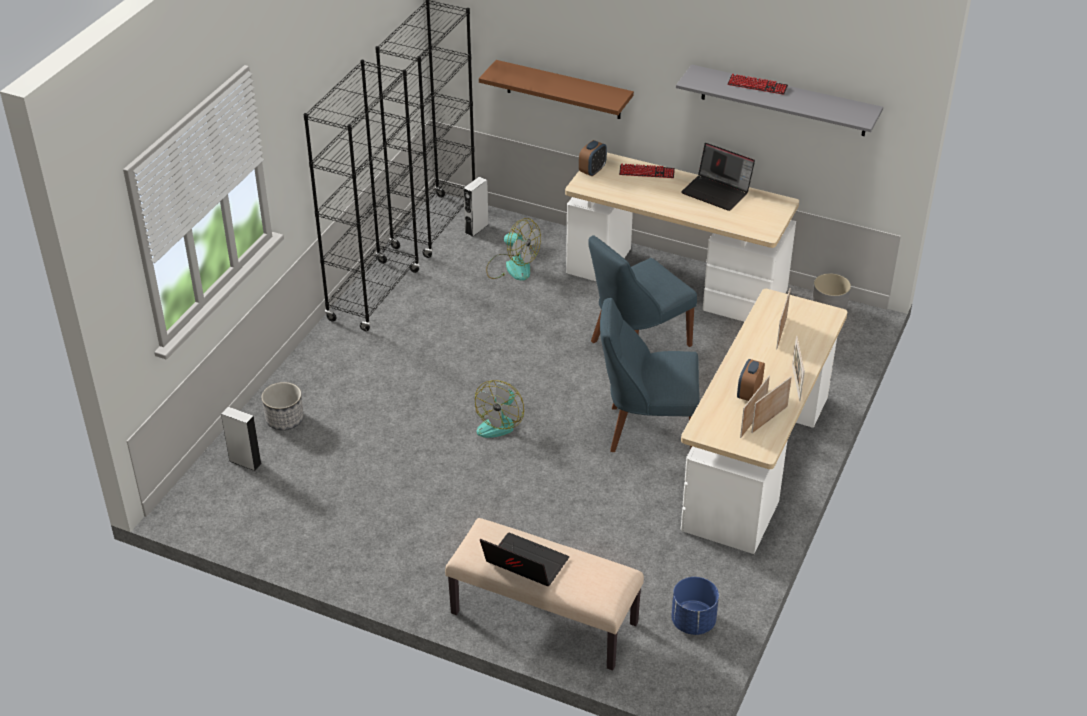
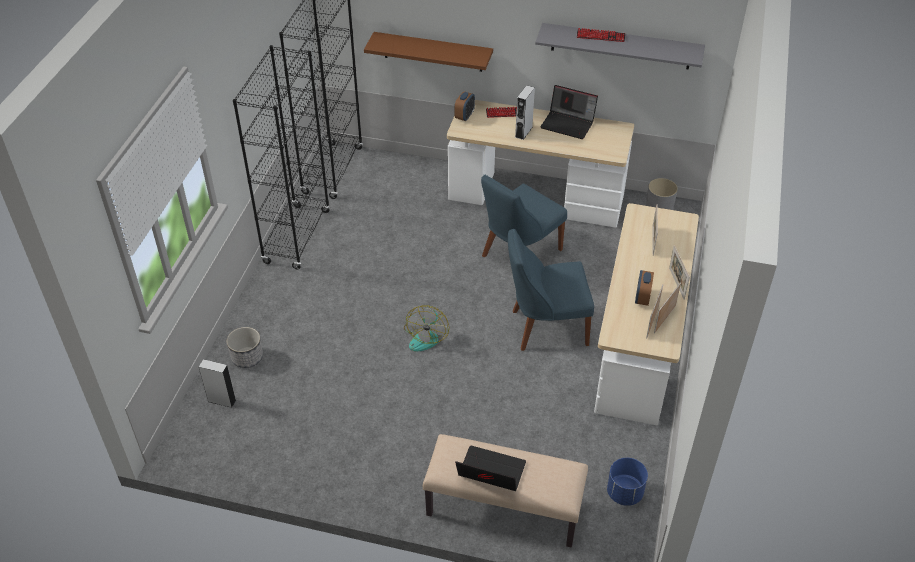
camera: 10 degrees left, 5 degrees up
(476, 228) = (367, 169): grey speaker -> grey speaker (523, 132)
(512, 267) = (403, 199): fan -> none

